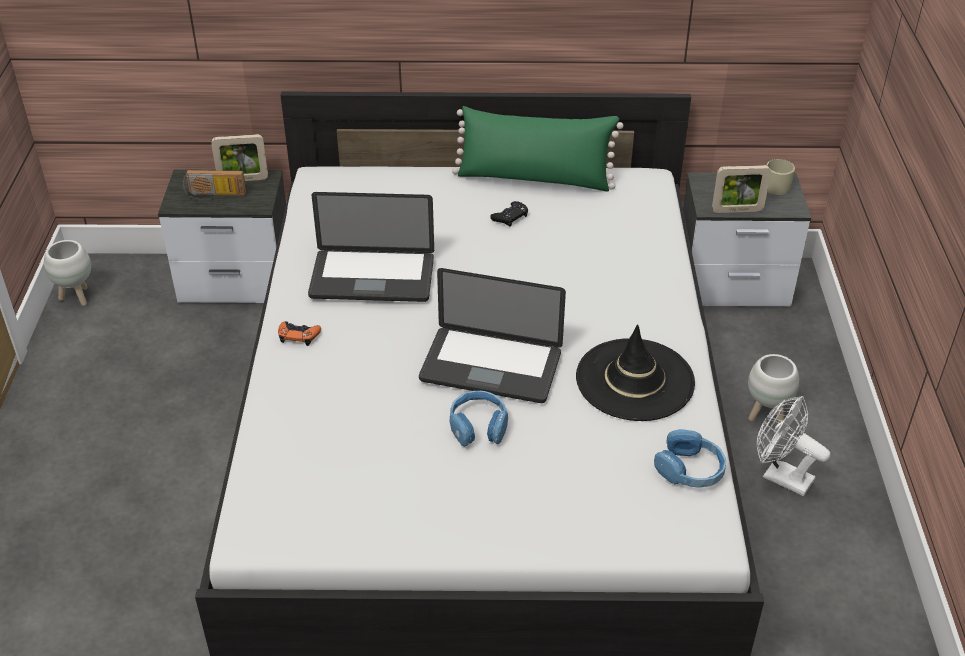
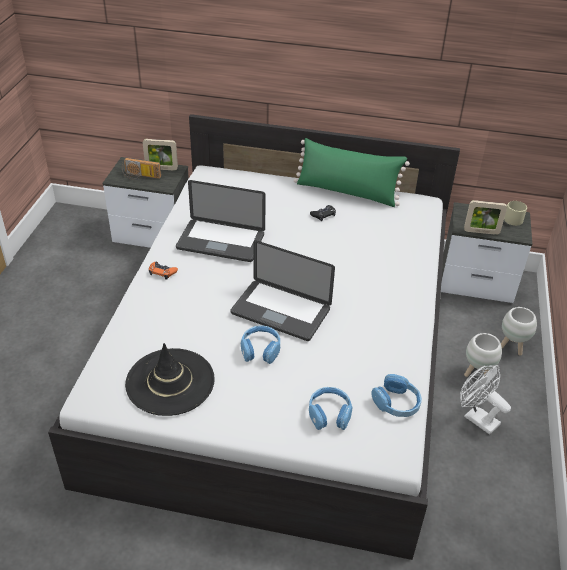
camera: 10 degrees right, 0 degrees up
(77, 297) = (53, 230): white planter -> white planter (512, 347)
(602, 500) = (329, 414): none -> blue headphones
(635, 380) = (375, 335): black hat -> black hat (170, 382)

